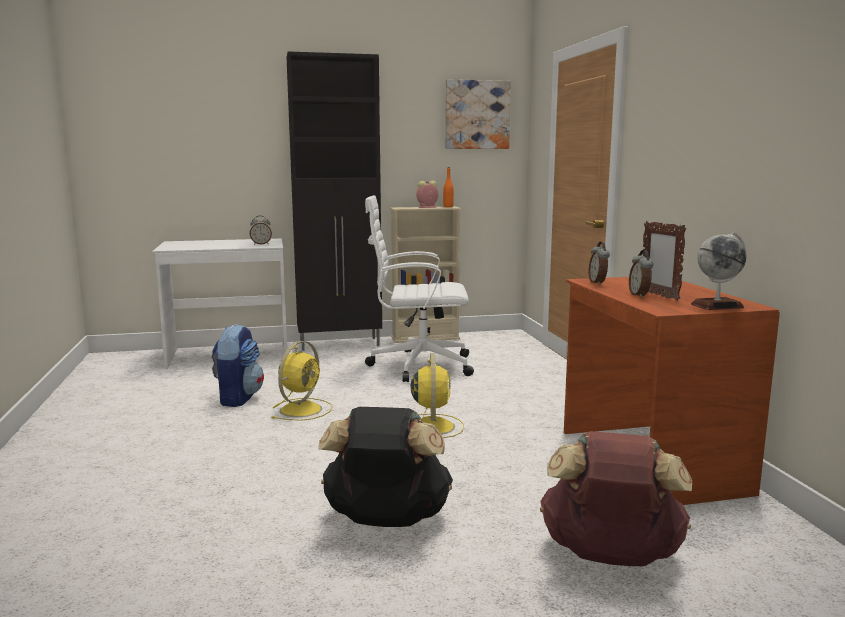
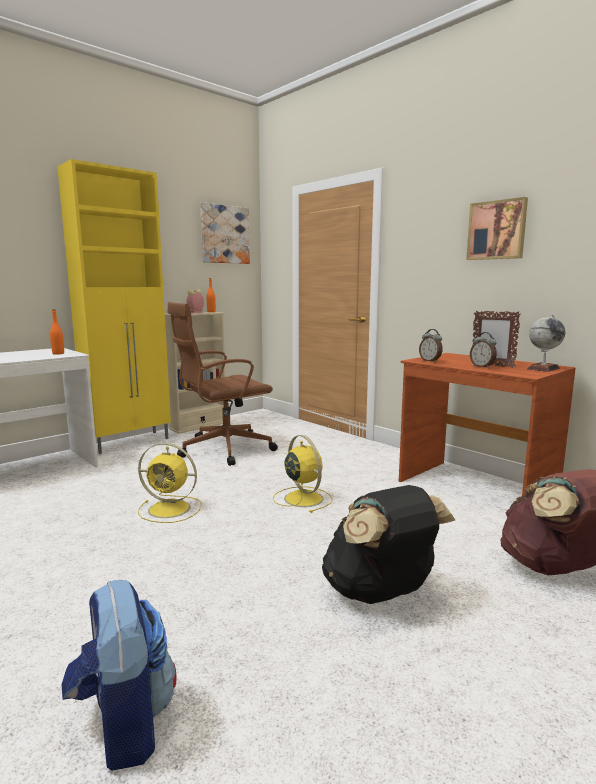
camera: 30 degrees left, 0 degrees up
(238, 398) = (90, 513): backpack -> backpack (123, 724)
(261, 244) = (58, 353): alarm clock -> orange bottle
(302, 409) = (171, 509): yellow fan -> yellow fan turned 105 degrees clockwise
(340, 344) = (130, 442): black cabinet -> yellow cabinet
(418, 365) = (223, 449): white office chair -> brown office chair
(720, 110) = (497, 230): none -> picture

